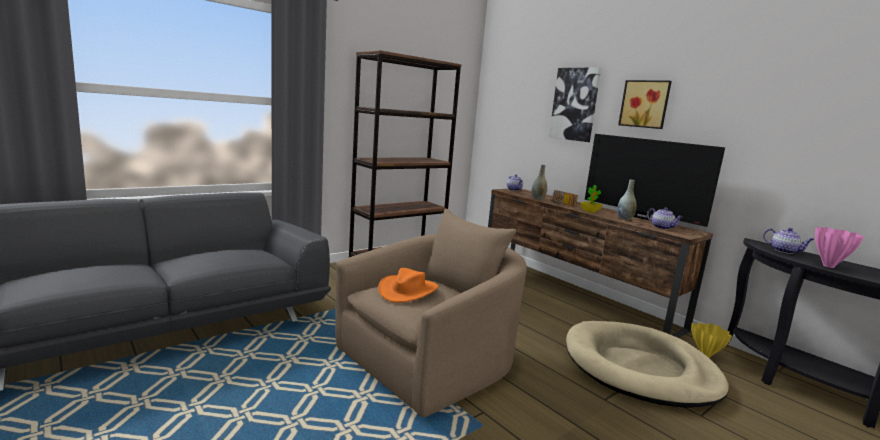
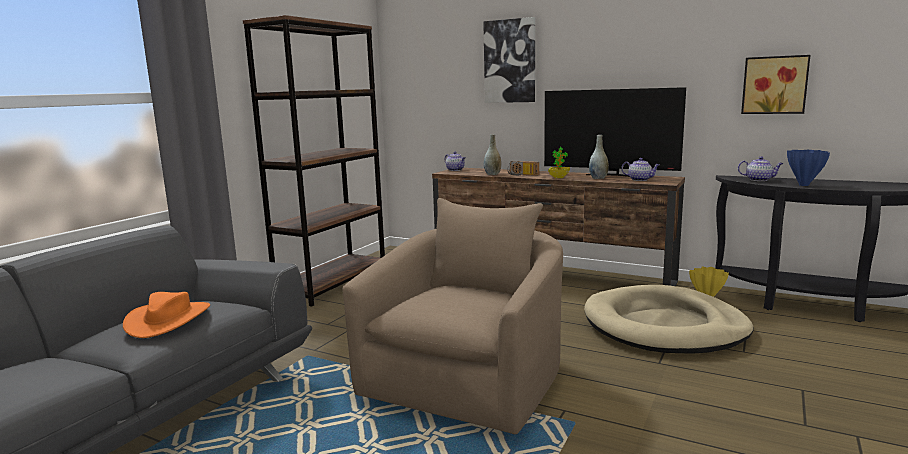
camera: 20 degrees left, 0 degrees up
(408, 290) = (440, 300): orange hat -> orange hat (168, 319)
(645, 104) = (592, 52): picture -> picture (774, 85)
(829, 266) = (804, 185): pink vase -> blue vase

